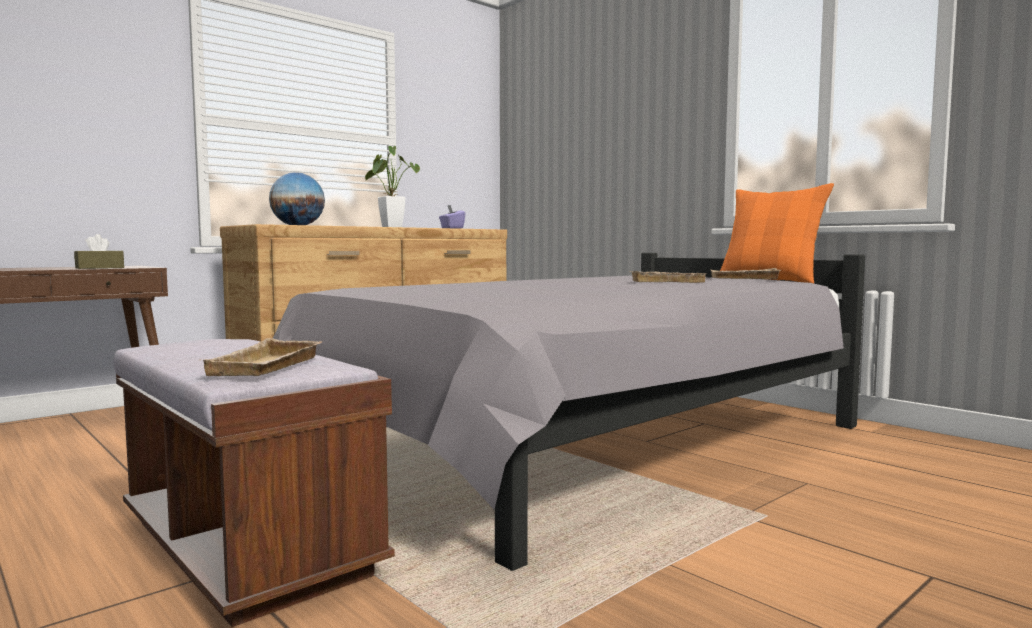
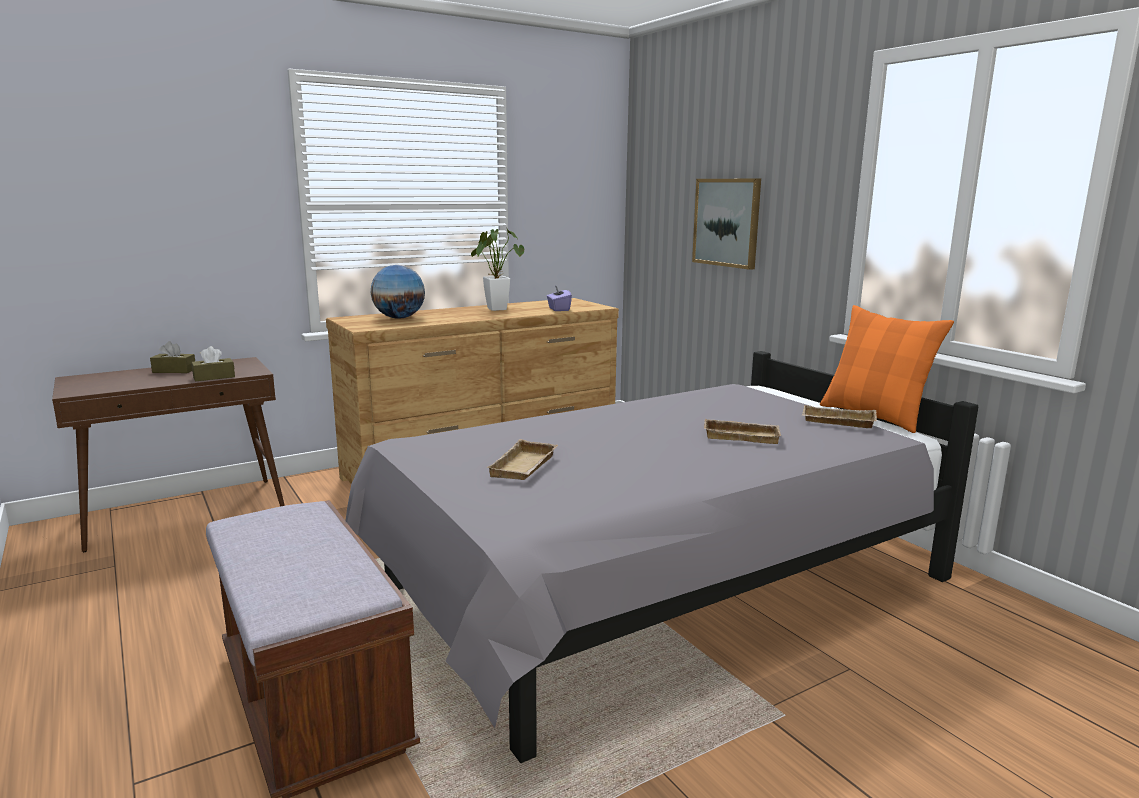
camera: 10 degrees right, 10 degrees up
(50, 267) = (174, 370): none -> brown tissue box
(268, 367) = (310, 593): beige tray -> beige tray (525, 467)
(602, 150) = (727, 222): none -> picture

